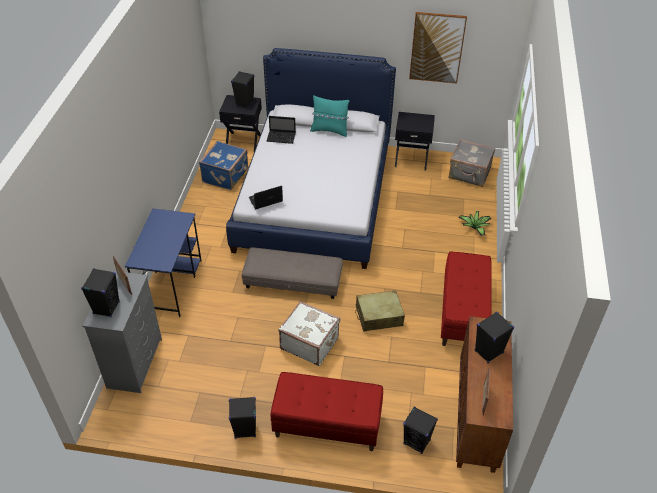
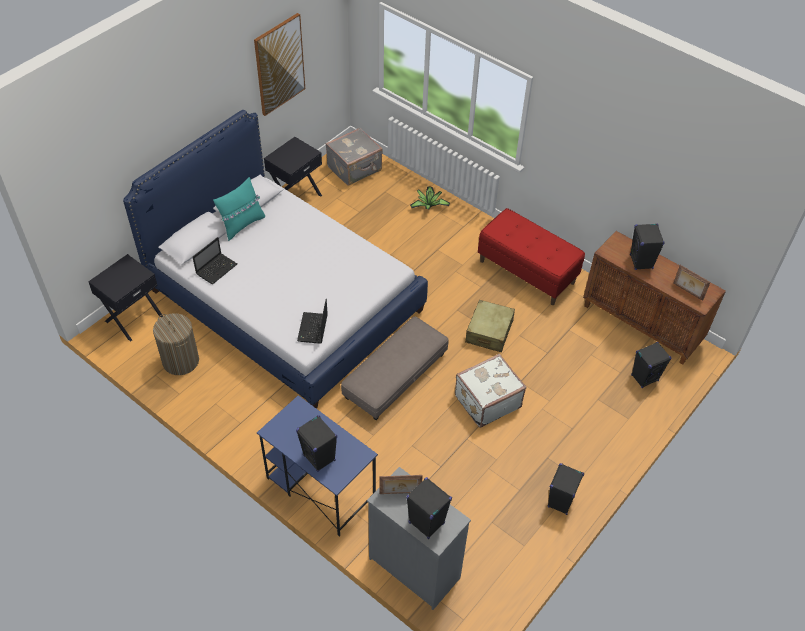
camera: 60 degrees left, 5 degrees up
(226, 176) = (180, 361): blue suitcase -> laundry basket
(245, 103) = (122, 271): black speaker -> black speaker (319, 458)
(327, 425) = (592, 434): red bench -> none

